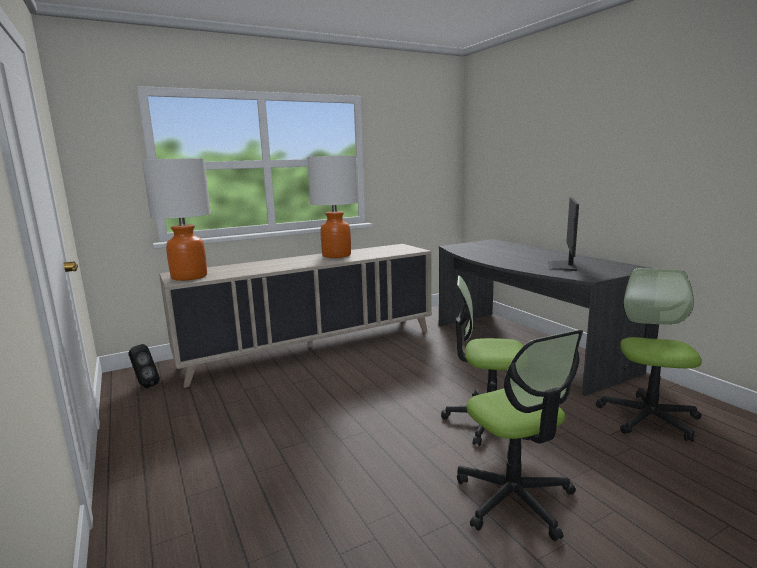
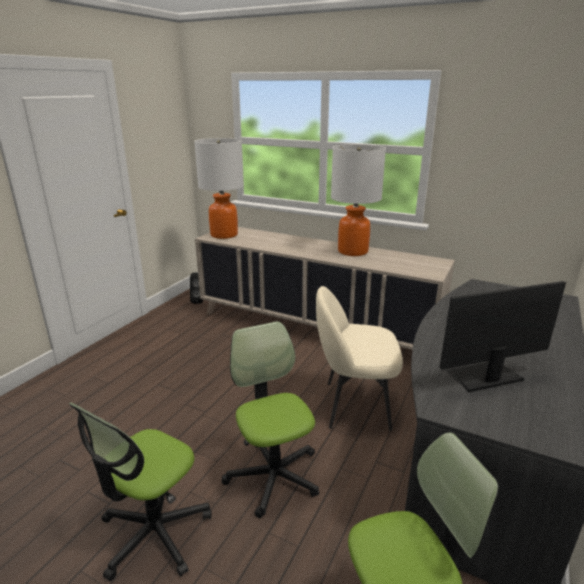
camera: 55 degrees right, 10 degrees up
(436, 366) = (354, 405): none -> beige chair

